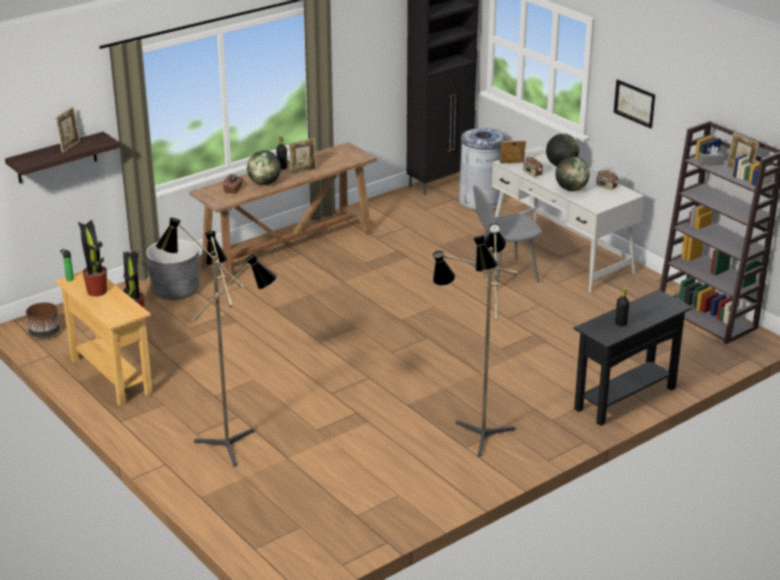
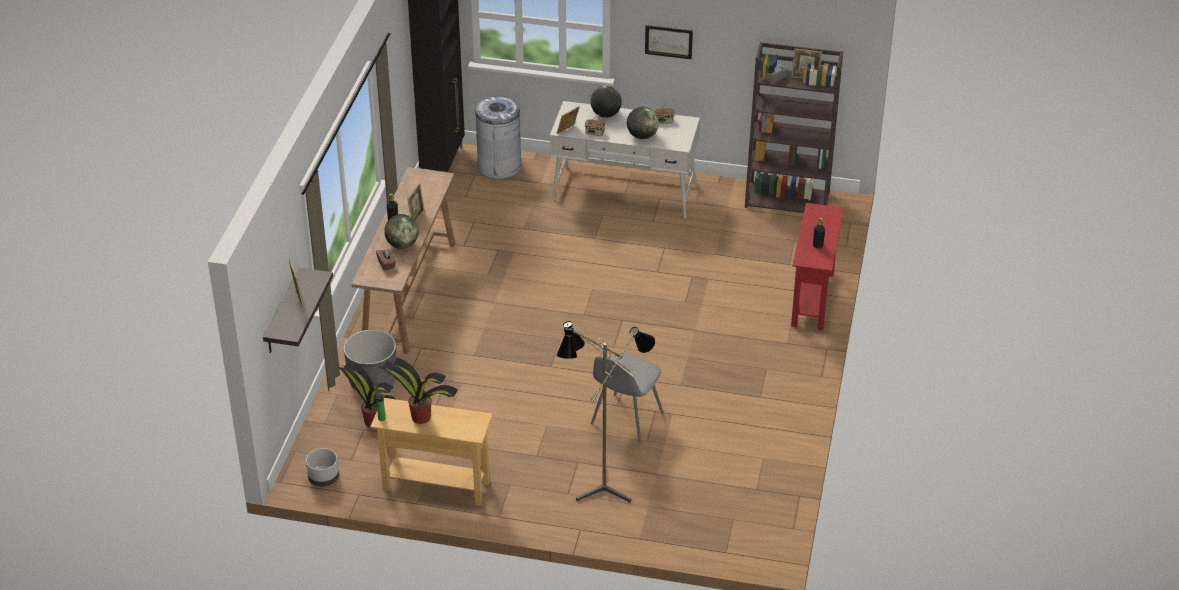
camera: 40 degrees left, 10 degrees up
(44, 334) = (324, 479): brown planter -> grey planter
(476, 436) = (756, 384): floor lamp -> none
(504, 274) = (606, 232): grey chair -> grey chair (625, 419)
(625, 398) = (812, 299): black console table -> red console table

